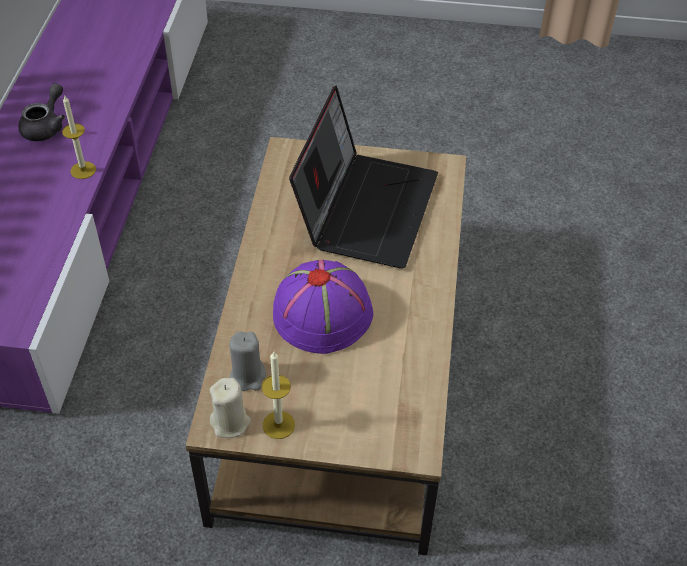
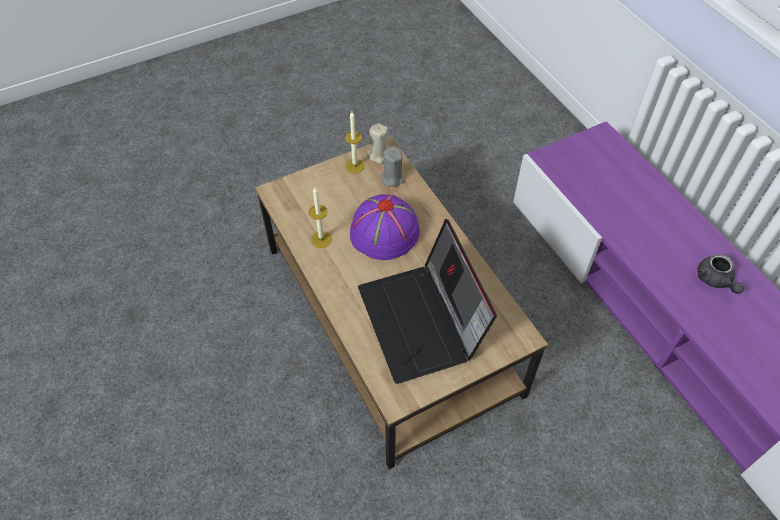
camera: 145 degrees right, 5 degrees up
(83, 170) = (645, 264): candle -> candle (321, 239)

